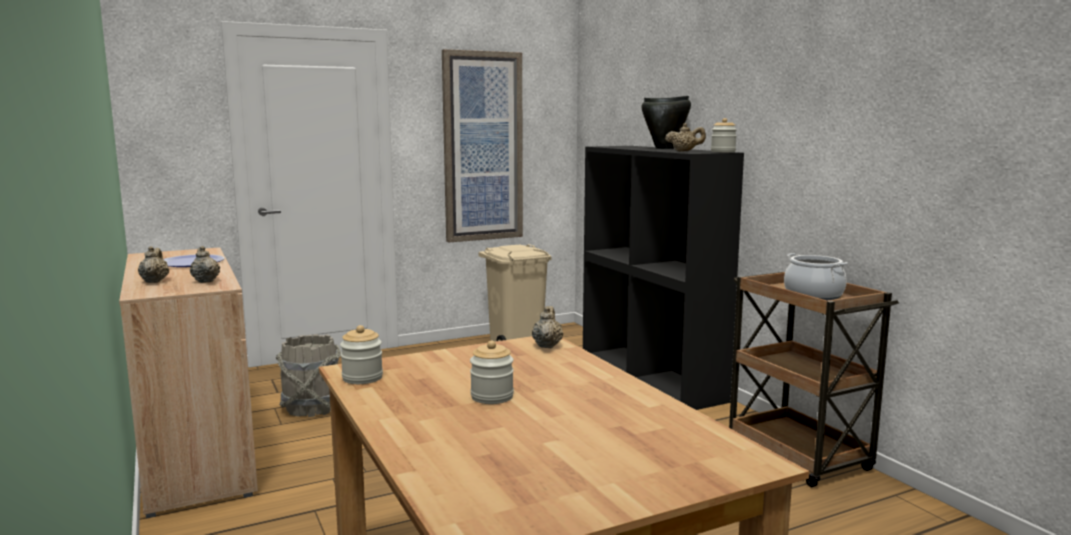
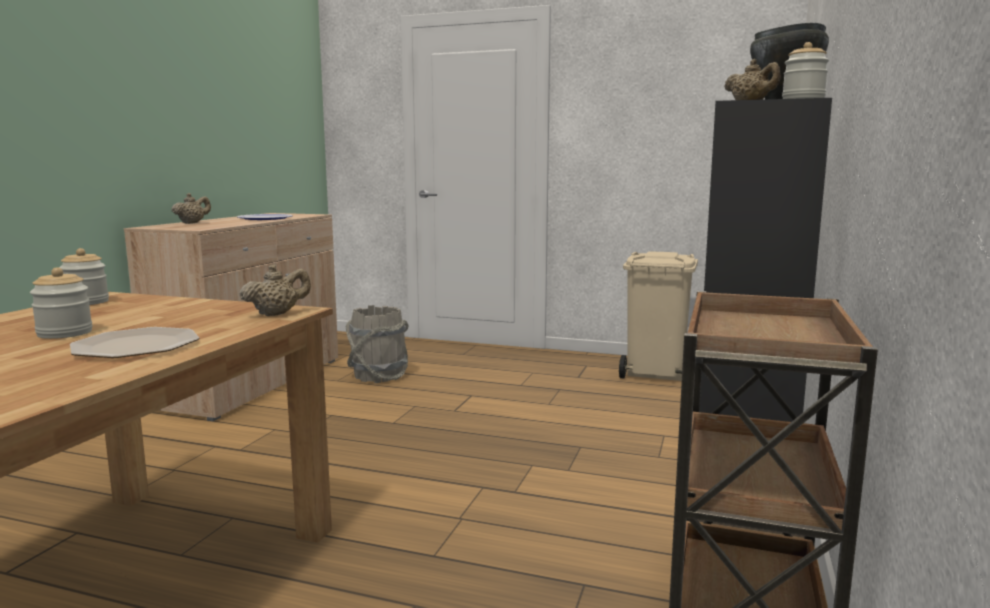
camera: 45 degrees right, 0 degrees up
(205, 281) = (211, 225): beige teapot -> none
(482, 147) = (656, 134): picture -> none
(579, 386) = (136, 345): none -> plate
(813, 295) = (771, 335): cooking pot -> none

